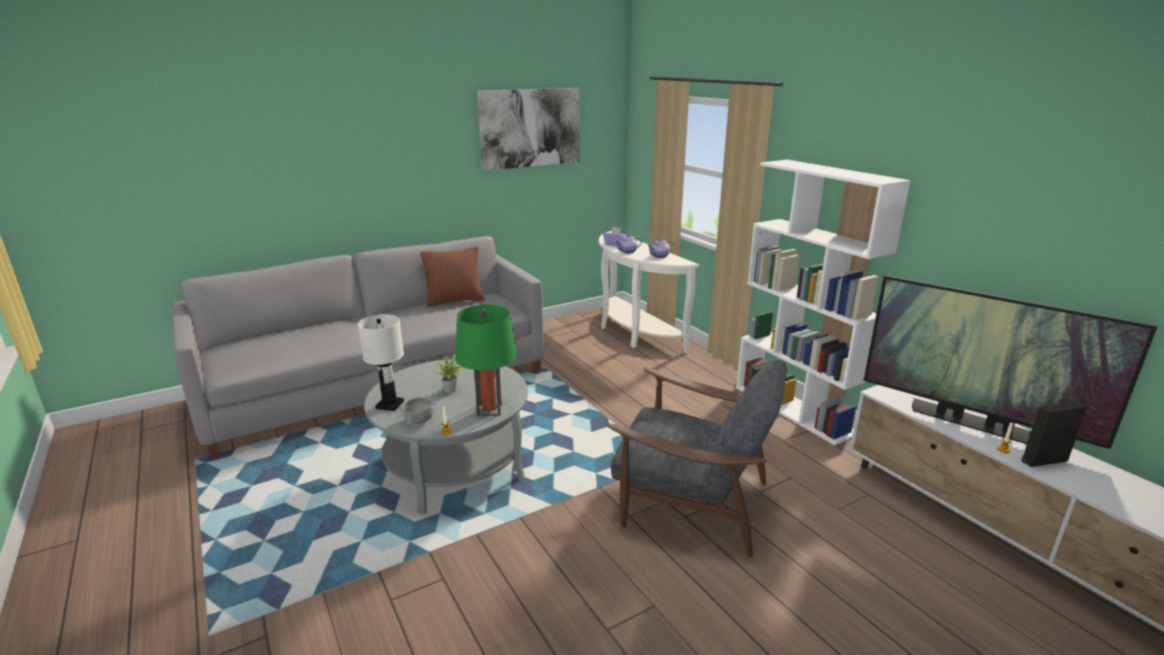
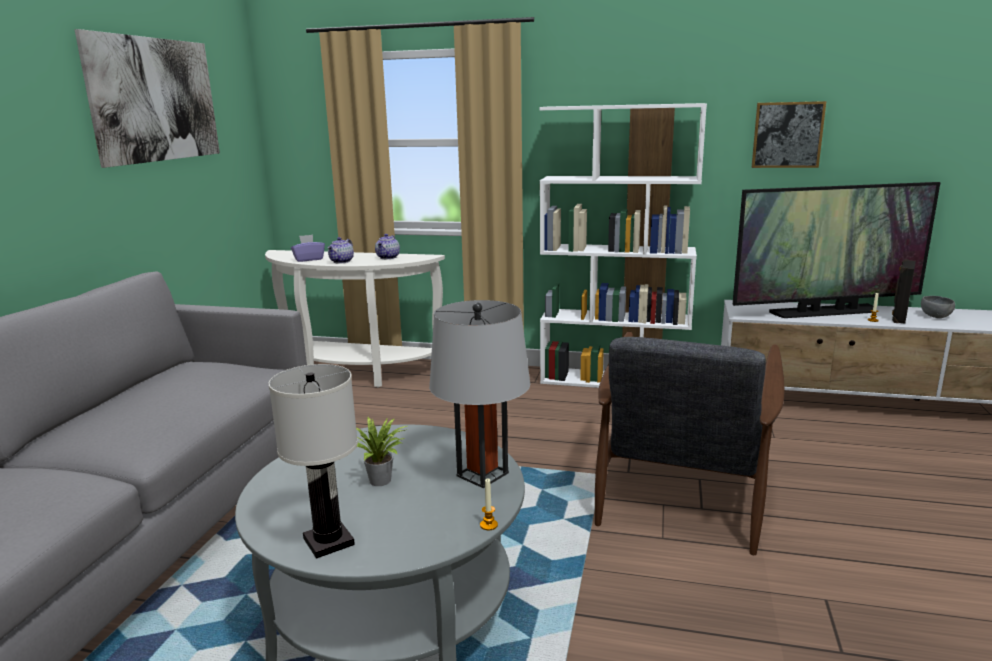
camera: 45 degrees left, 5 degrees down
(419, 421) = (421, 534): grey bowl -> grey bowl (935, 316)
(455, 301) = (154, 384): brown pillow -> none
(489, 410) = (482, 474): green table lamp -> grey table lamp
(691, 501) = (682, 493): grey armchair -> grey armchair turned 135 degrees clockwise
(990, 228) = (787, 135): none -> picture

